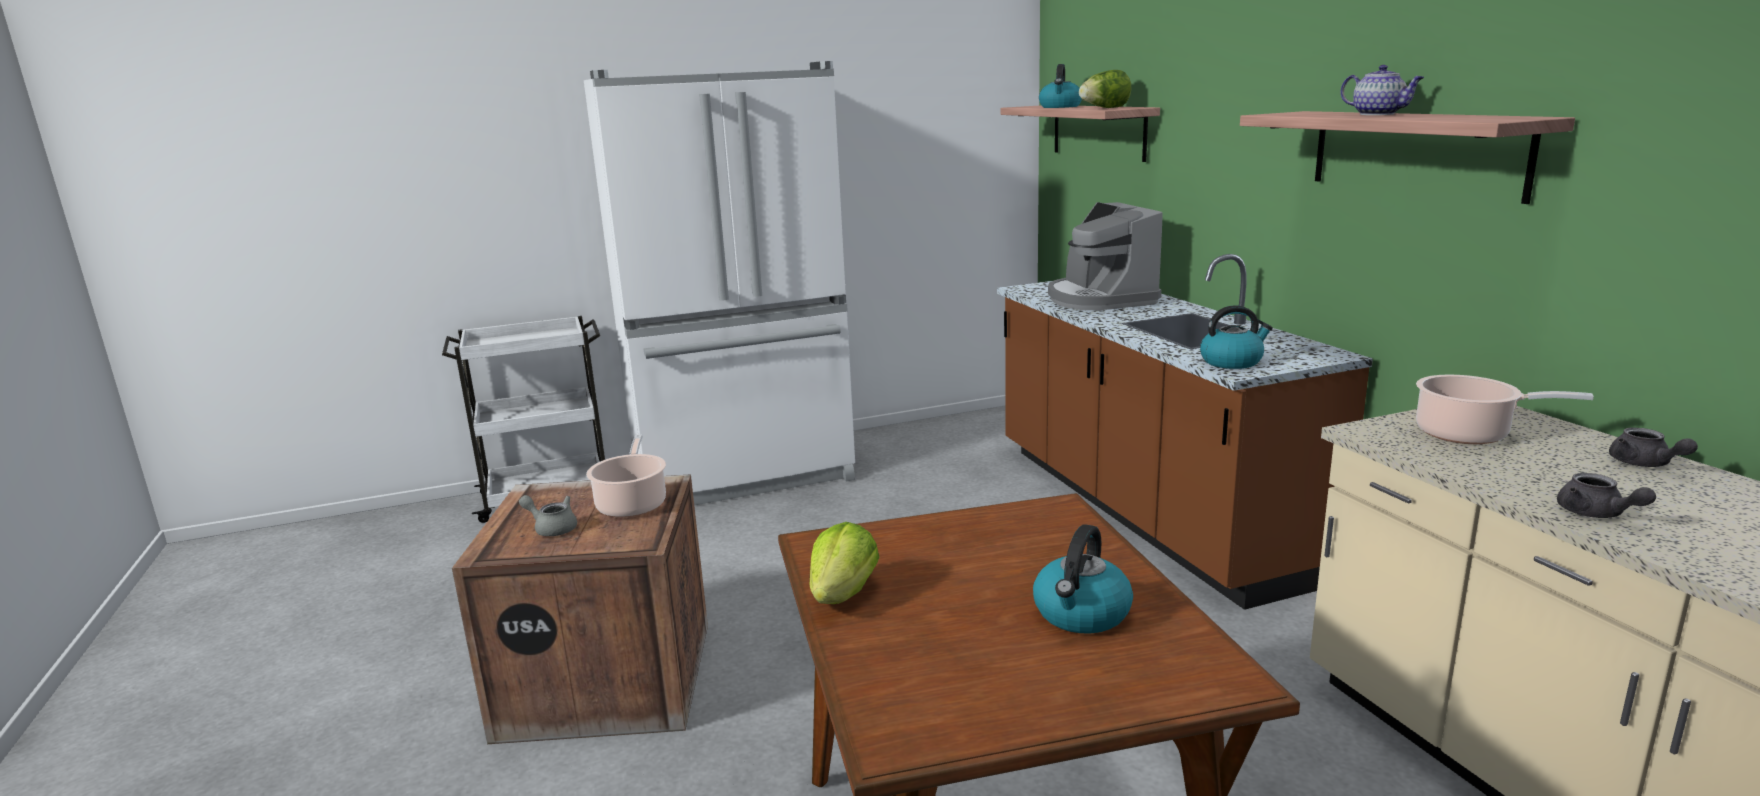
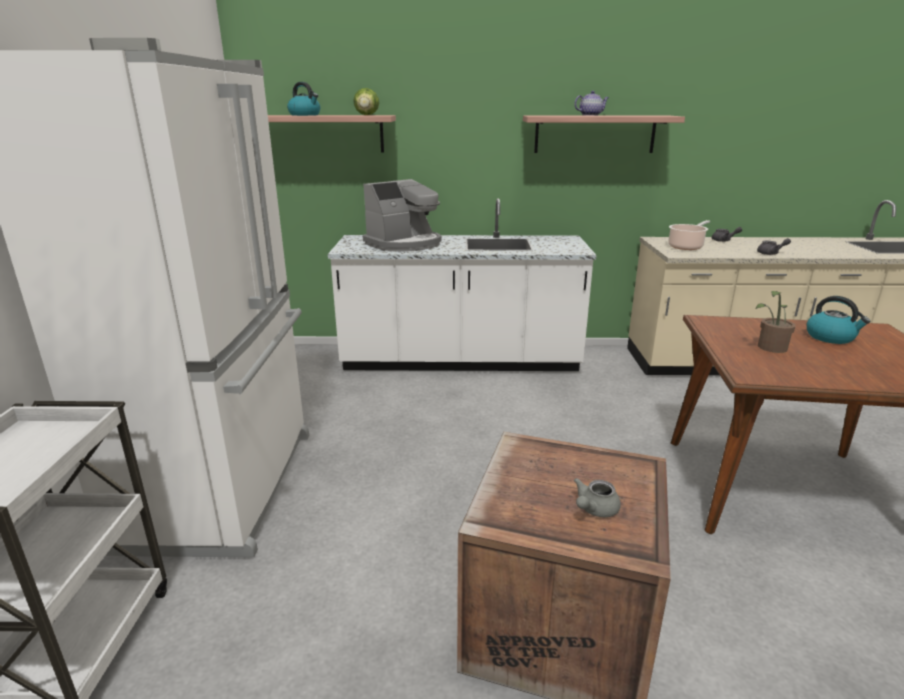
camera: 70 degrees left, 5 degrees up
(632, 504) = (556, 463): cooking pot -> none
(843, 594) = (822, 378): lettuce -> none
(957, 557) = (769, 348): none -> potted plant
(1099, 299) = (405, 244): coffee machine -> coffee machine turned 45 degrees counterclockwise
(1144, 510) = (460, 361): brown counter -> white counter
(1232, 362) = (564, 249): kettle -> none

